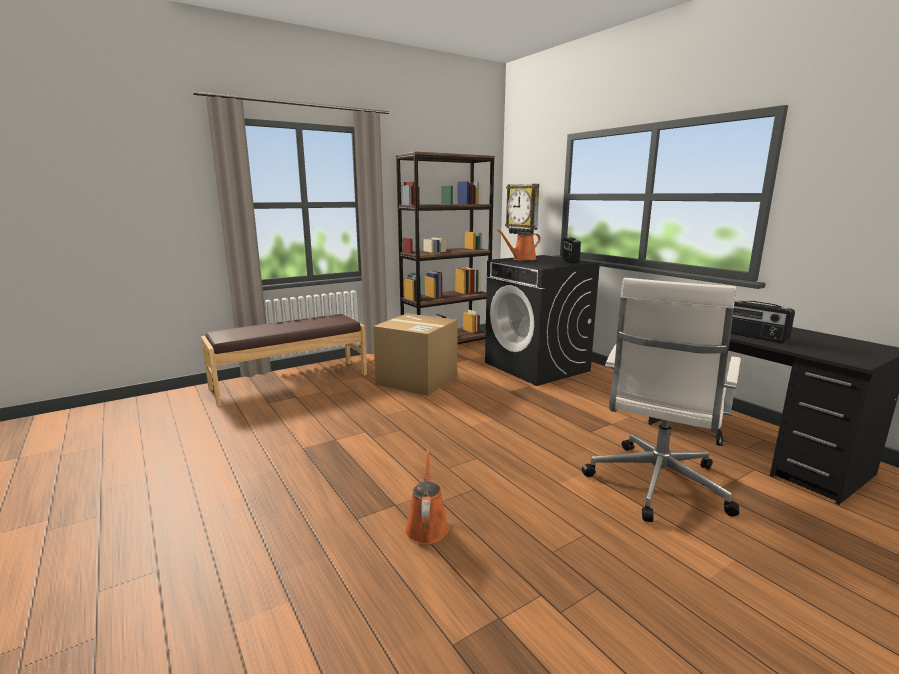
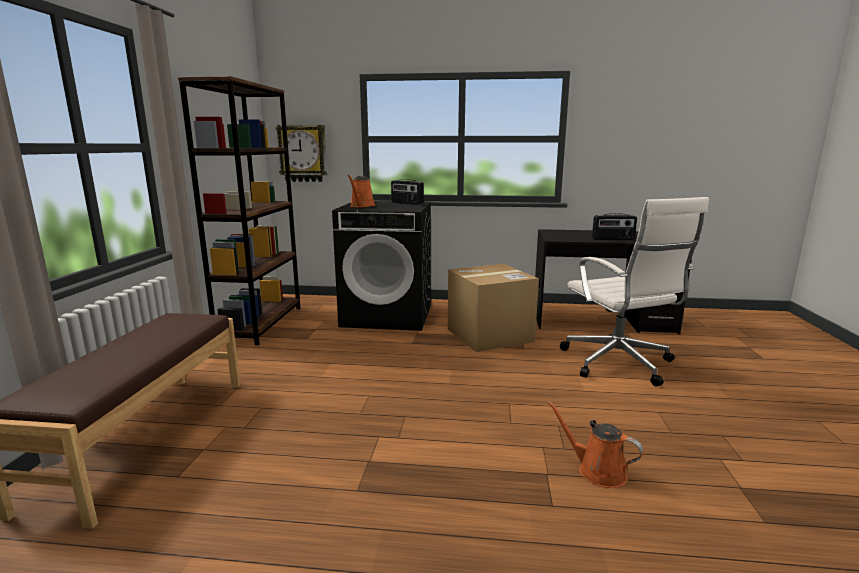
camera: 50 degrees left, 0 degrees up
(417, 380) = (311, 367): cardboard box -> cardboard box (489, 335)

